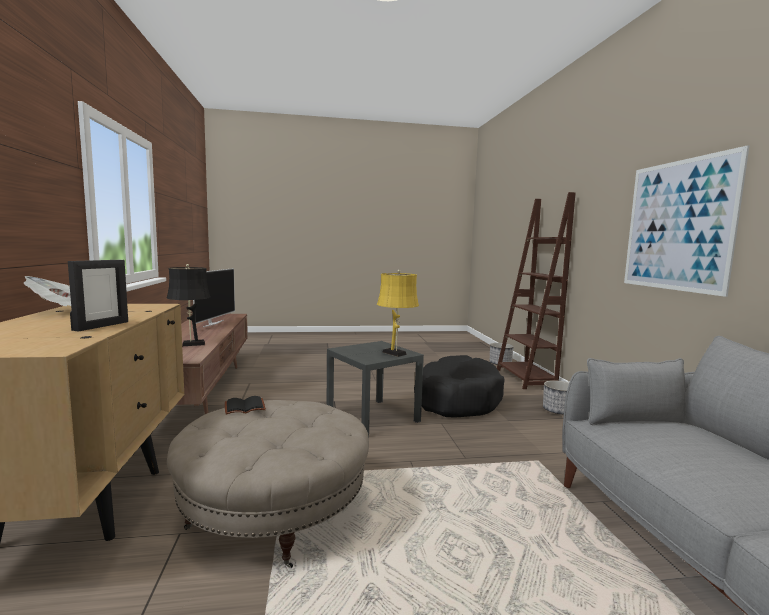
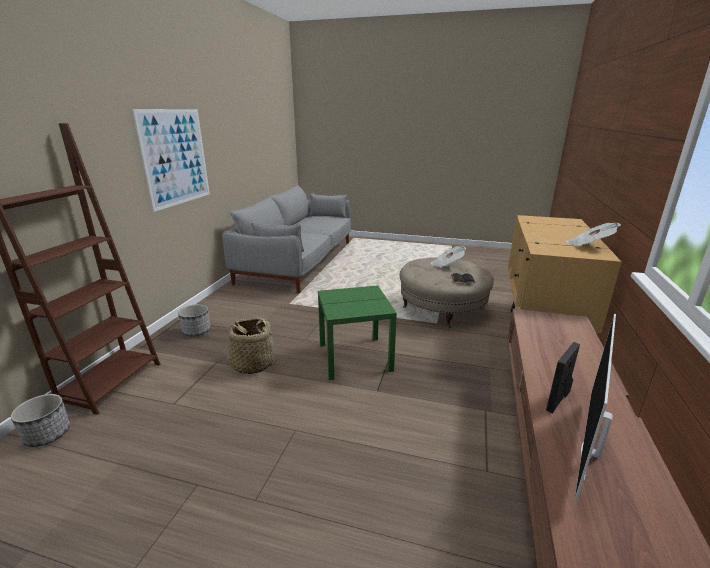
camera: 155 degrees left, 15 degrees up
(101, 326) = (536, 229): picture frame -> picture frame (558, 400)
(191, 344) = (551, 348): black table lamp -> none
(270, 433) = (447, 265): none -> newspaper
(373, 417) = (354, 357): grey side table -> green side table
(396, 354) = (340, 293): yellow table lamp -> none
(456, 399) = (252, 364): black dog bed -> basket

